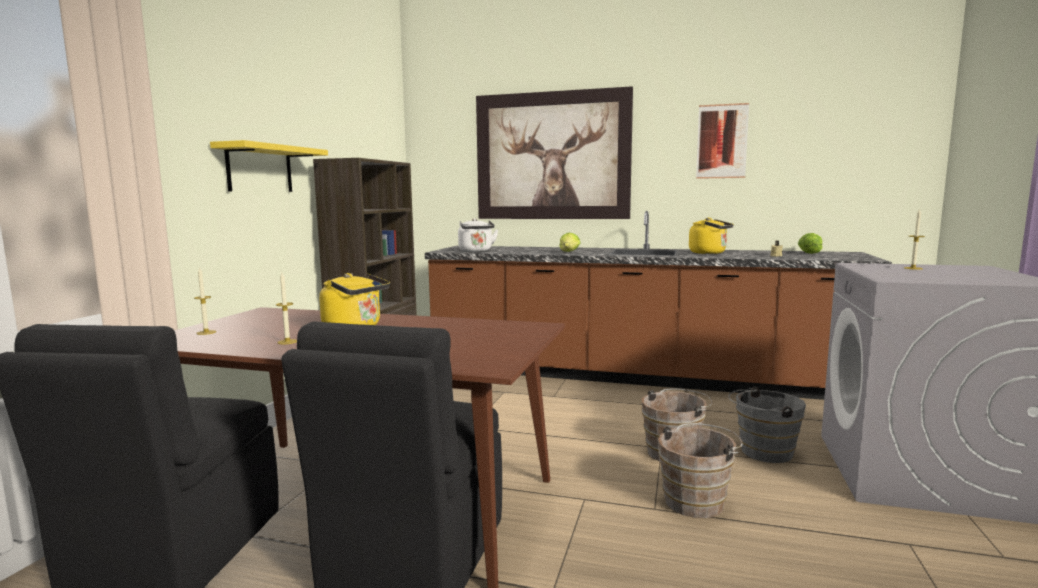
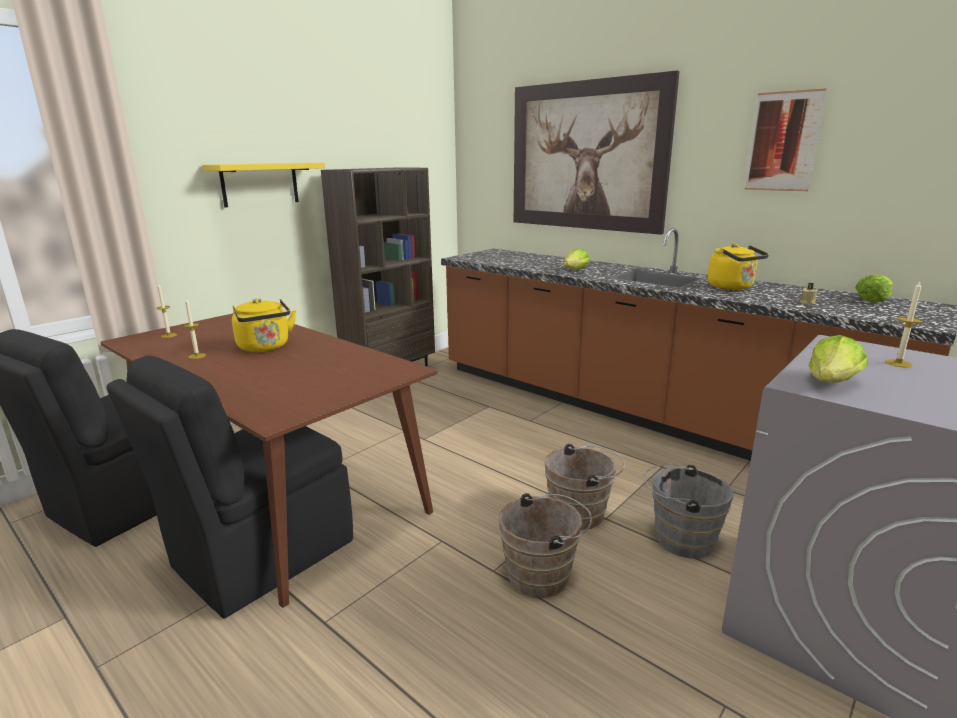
camera: 25 degrees right, 10 degrees up
(476, 251) = (489, 261): white kettle -> none
(906, 277) = (832, 383): none -> lettuce

